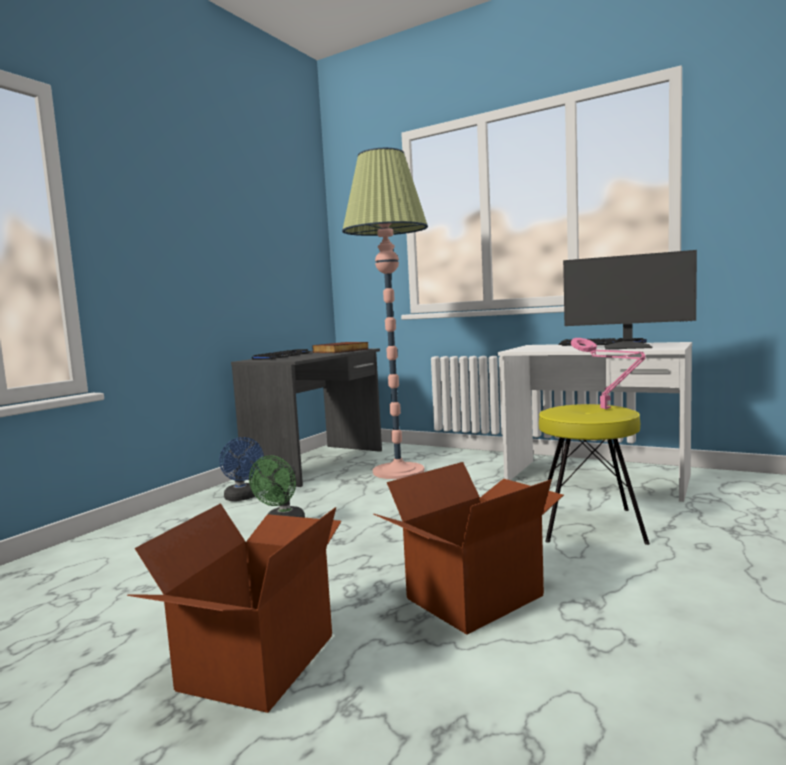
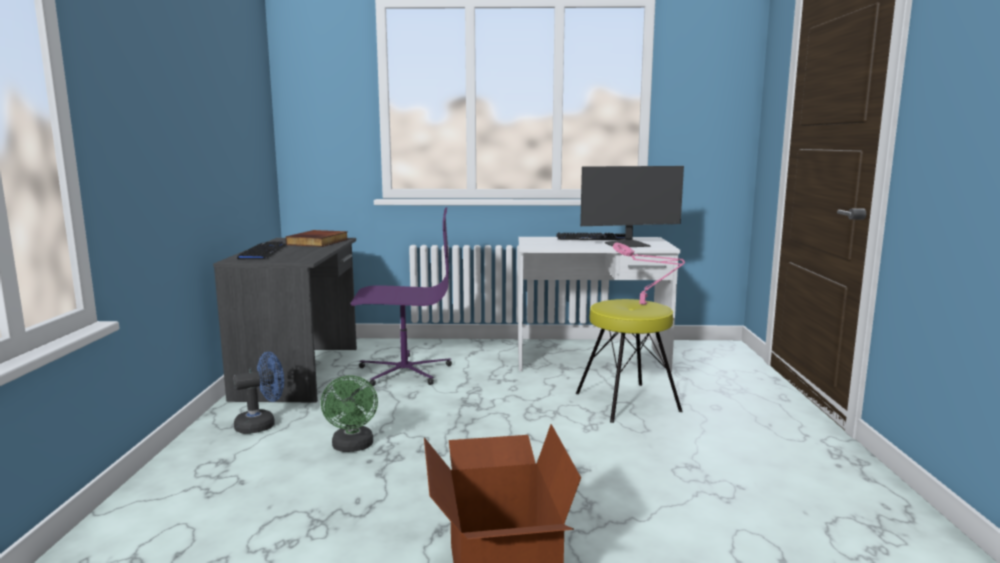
camera: 30 degrees left, 5 degrees up
(243, 498) = (262, 424): blue fan -> blue fan turned 60 degrees counterclockwise
(398, 471) = (404, 371): floor lamp -> purple office chair
(473, 596) = (606, 478): cardboard box -> none

